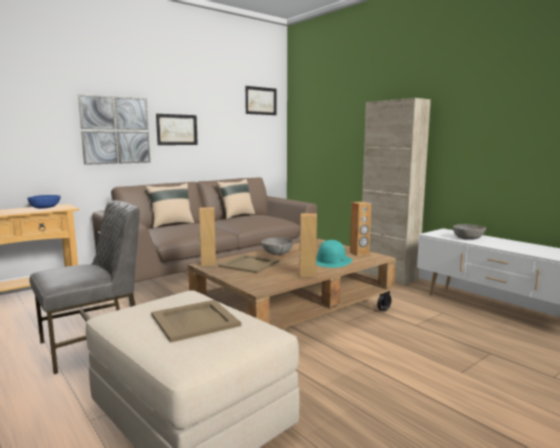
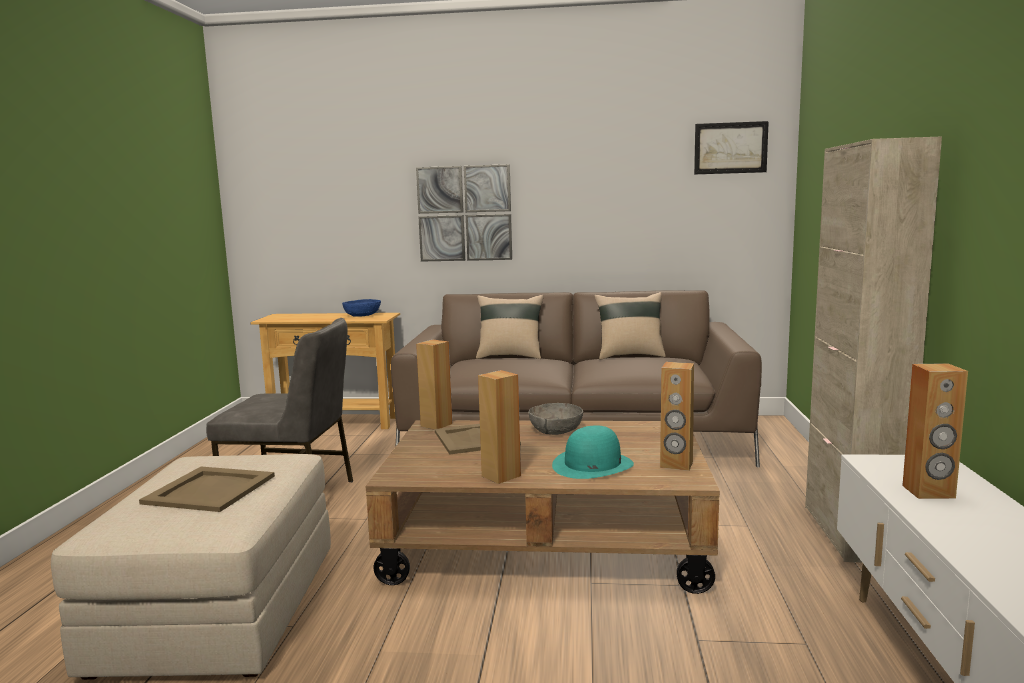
camera: 45 degrees right, 0 degrees up
(177, 129) = (559, 208): picture -> none
(468, 238) = (928, 492): grey bowl -> brown speaker

